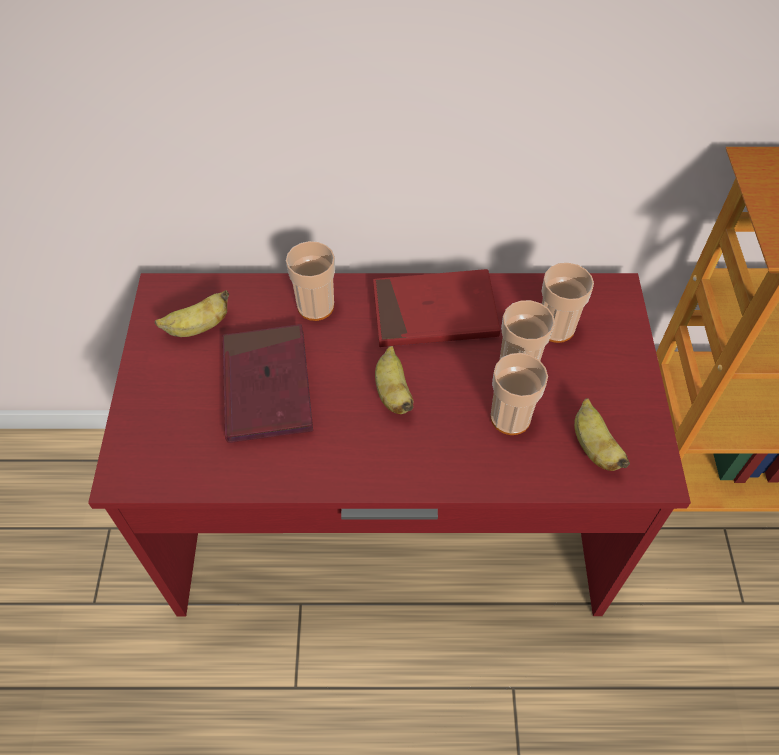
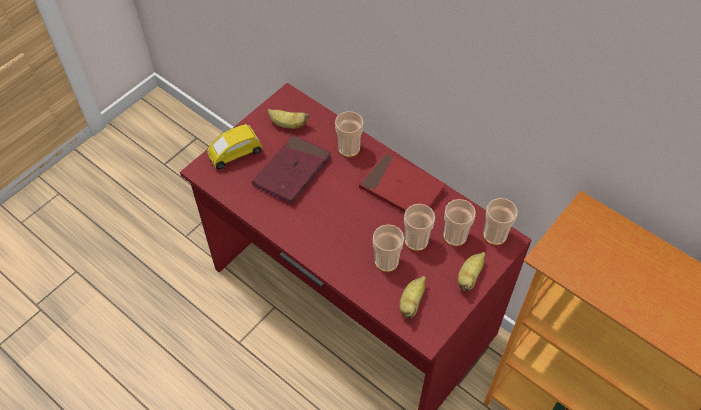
camera: 40 degrees right, 0 degrees up
(156, 417) = (235, 154): none -> yellow toy car
(393, 392) = (344, 212): banana -> banana (469, 277)
(597, 295) = (494, 235): none -> cup

